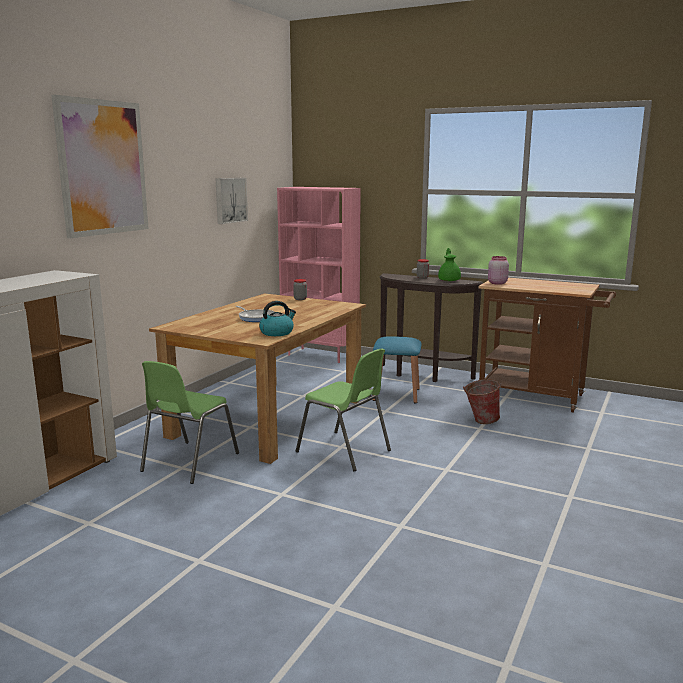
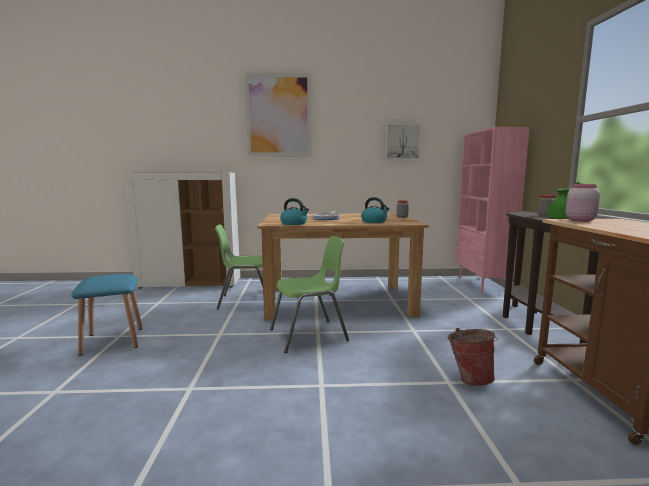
camera: 60 degrees right, 5 degrees down
(316, 311) = (374, 221): none -> kettle
(344, 451) = (310, 335): green chair -> green chair turned 120 degrees counterclockwise
(396, 394) = (458, 326): blue stool -> blue stool (112, 340)

